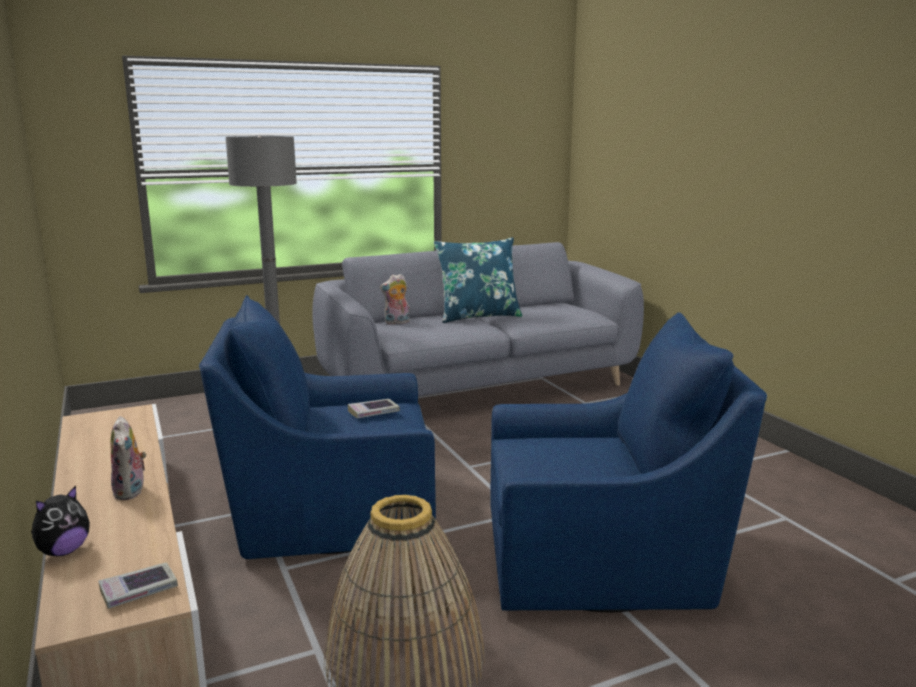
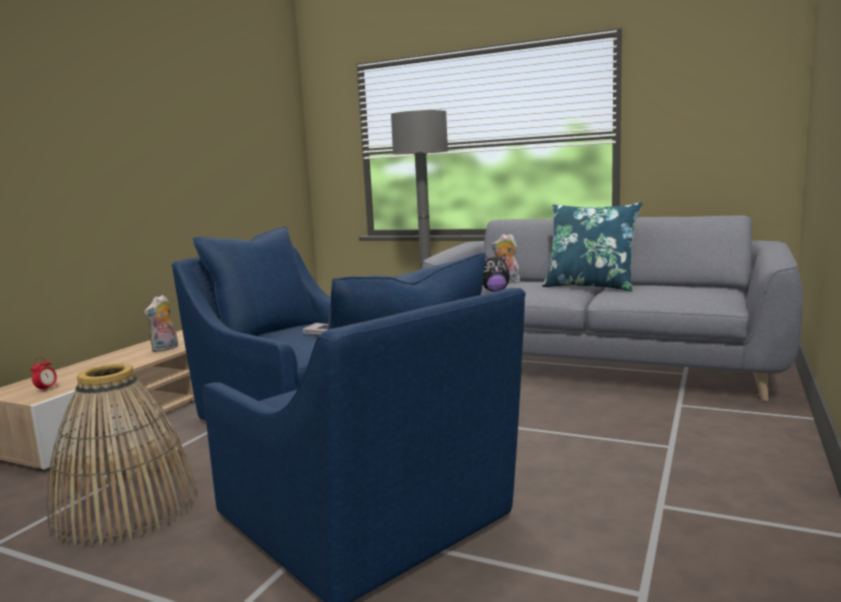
camera: 50 degrees right, 5 degrees down
(63, 551) = (80, 364): plush toy -> plush toy (495, 291)
(139, 590) = (46, 389): book -> alarm clock

